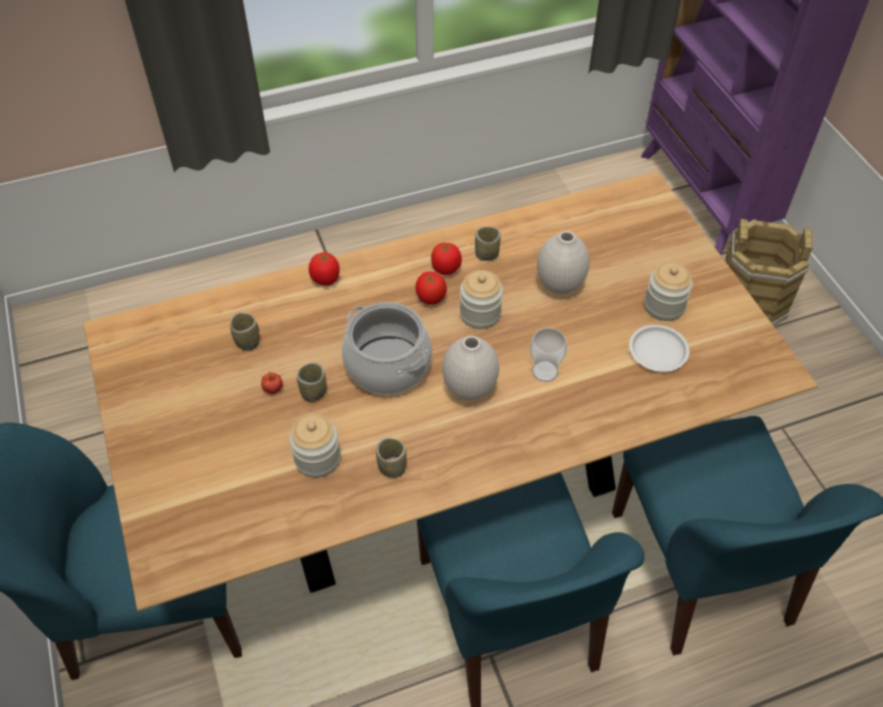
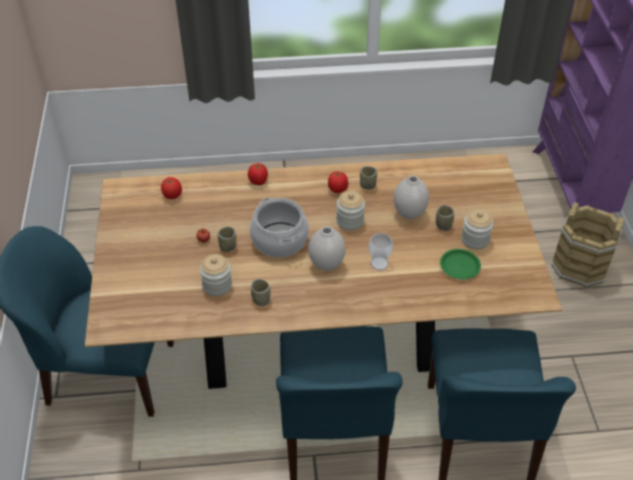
camera: 15 degrees right, 5 degrees down
(247, 342) = (197, 209): cup -> cup (443, 225)
(430, 298) = (321, 205): tomato -> tomato (172, 195)
(657, 351) = (459, 266): white plate -> green plate

